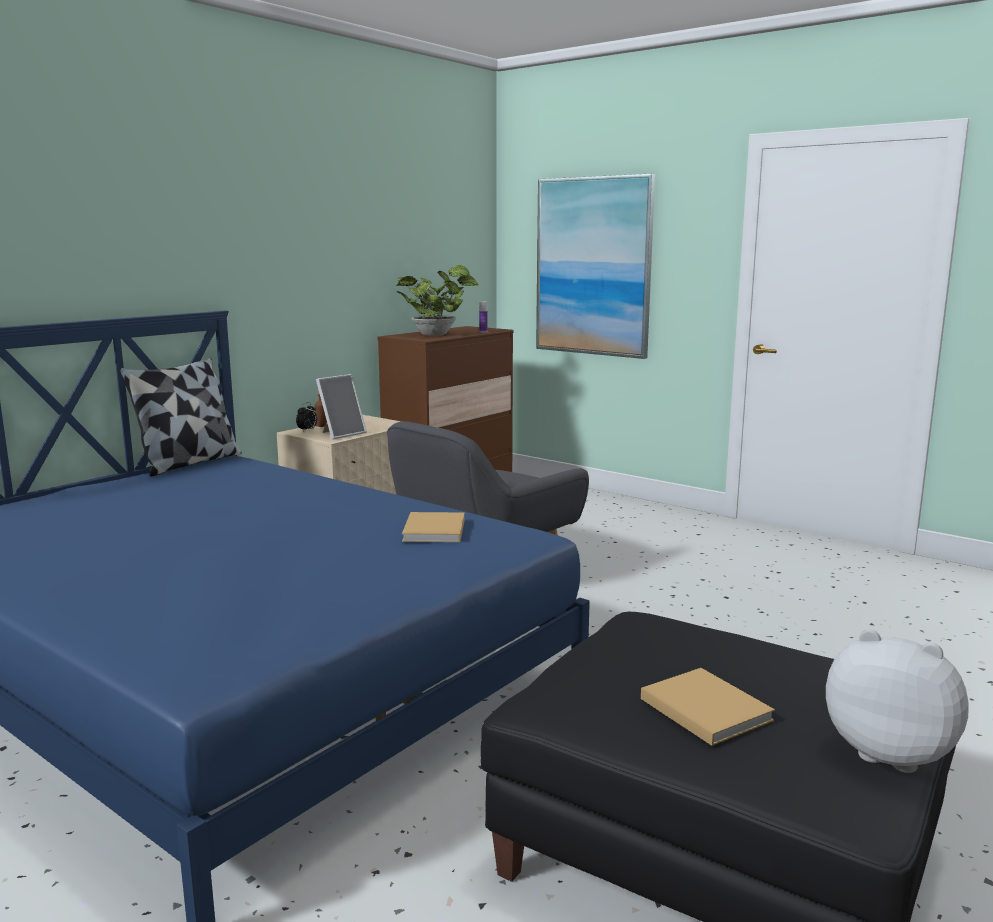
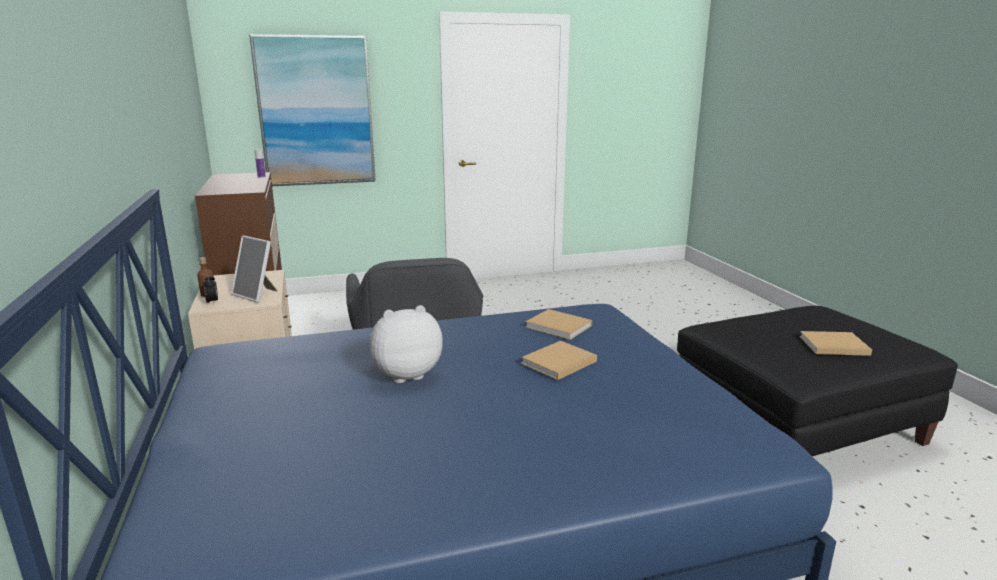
camera: 55 degrees left, 5 degrees up
(189, 463) = (195, 368): pillow -> none
(329, 549) = (557, 363): none -> beige book
(341, 434) = (257, 295): picture frame -> picture frame turned 135 degrees clockwise
(437, 335) = (242, 185): potted plant -> none
(890, 752) = (879, 330): plush toy -> plush toy (405, 374)

